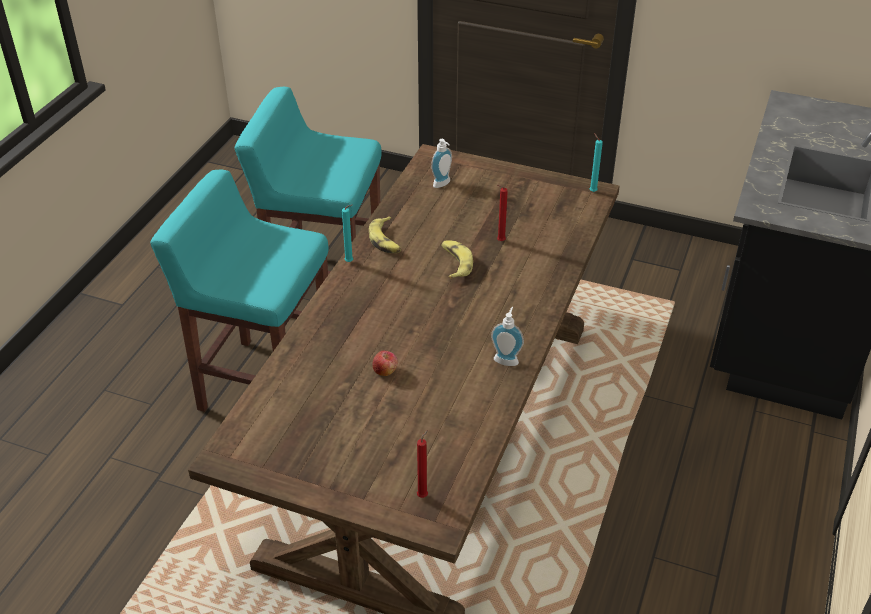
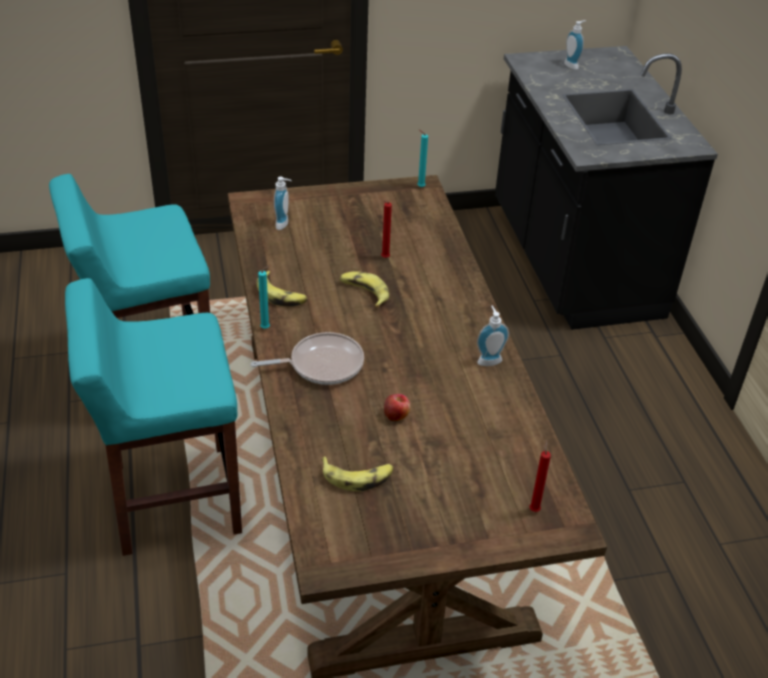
camera: 35 degrees left, 0 degrees up
(309, 404) = (357, 476): none -> banana
(365, 307) = (322, 364): none -> frying pan
(834, 120) = (572, 65): none -> soap dispenser

